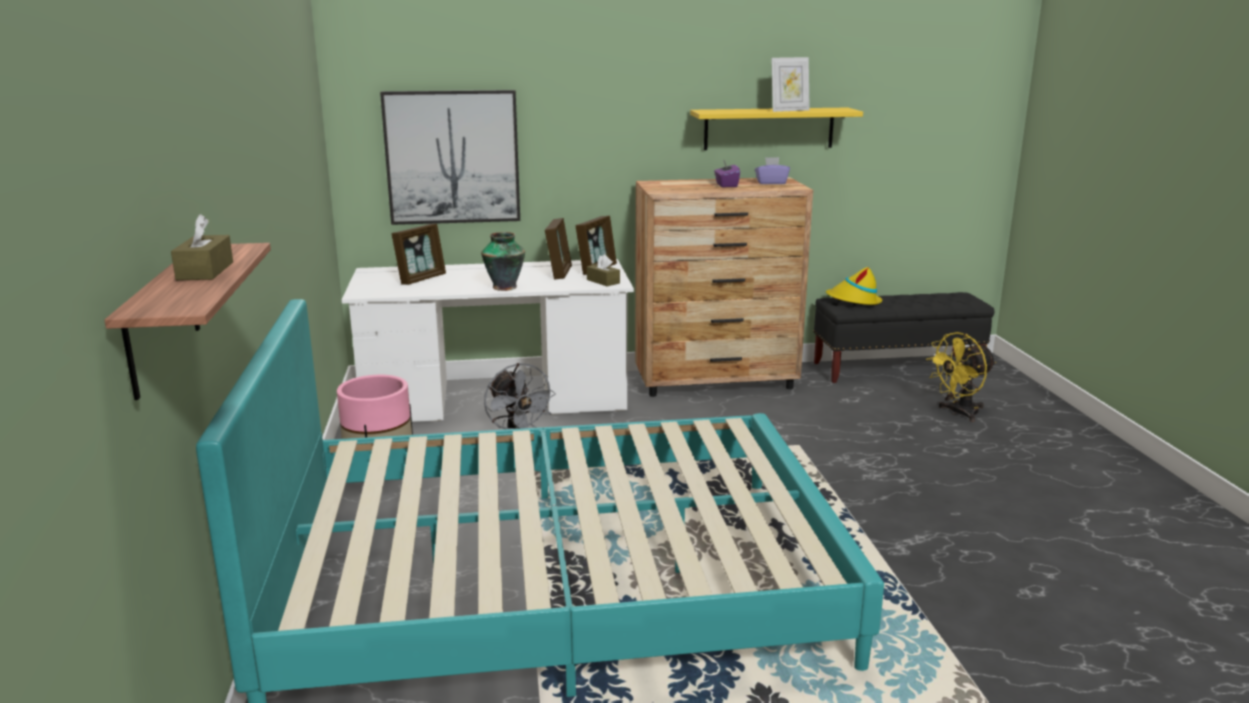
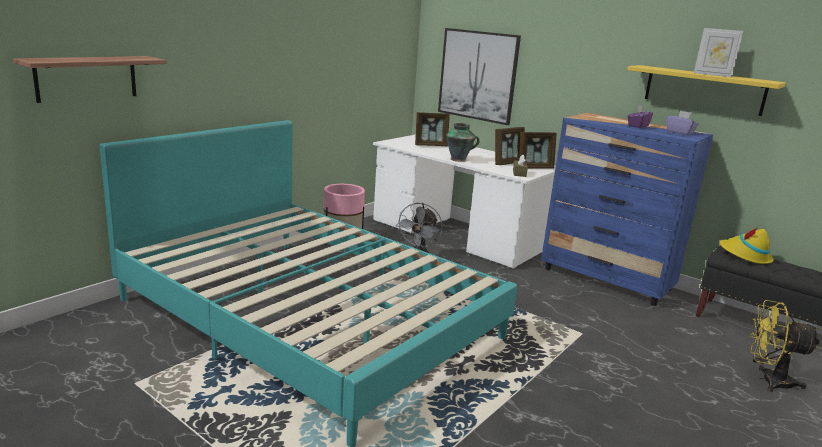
camera: 45 degrees right, 0 degrees up
(205, 271) = (101, 58): brown tissue box -> none
(716, 381) = (607, 279): brown dresser -> blue dresser

